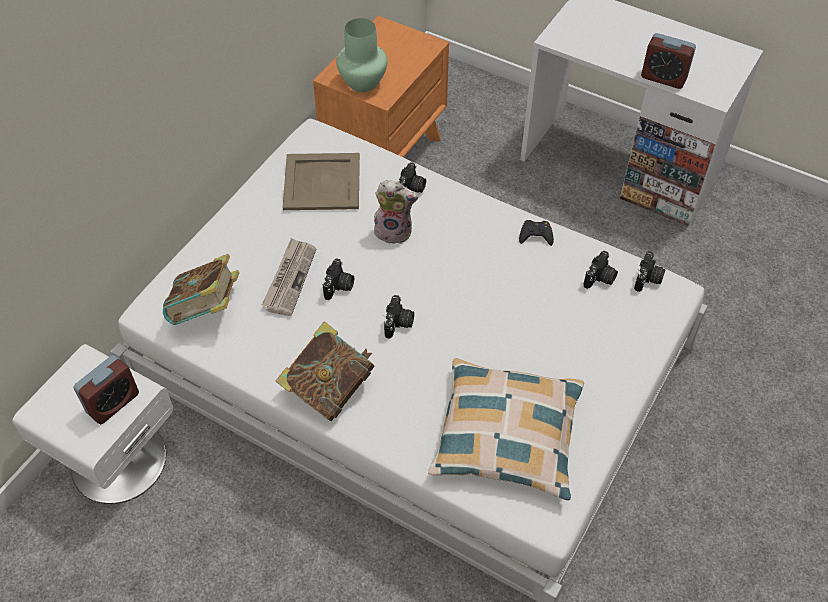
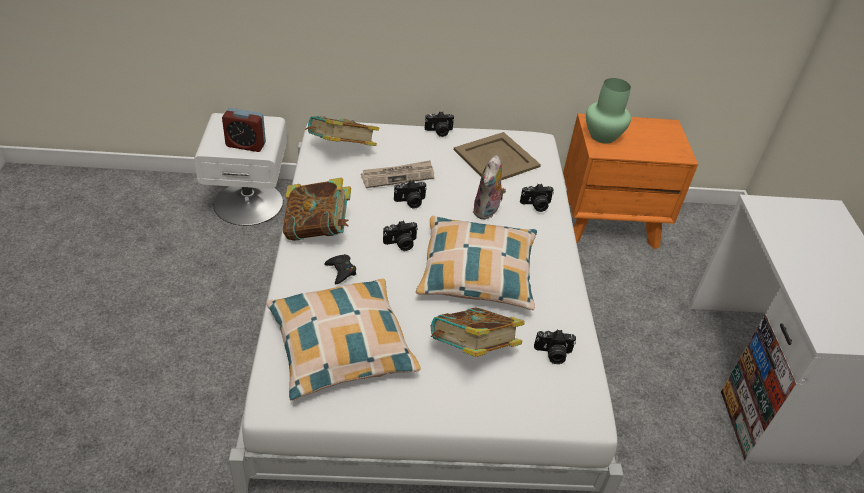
camera: 55 degrees right, 10 degrees down
(394, 231) = (487, 211): plush toy -> plush toy turned 45 degrees clockwise
(471, 281) = (477, 271): none -> pillow
(536, 235) = (561, 295): black game controller -> black game controller (341, 271)
(567, 334) = (472, 351): none -> book
(648, 279) = (583, 390): camera -> camera (439, 131)
(663, 78) = (803, 290): alarm clock -> none

